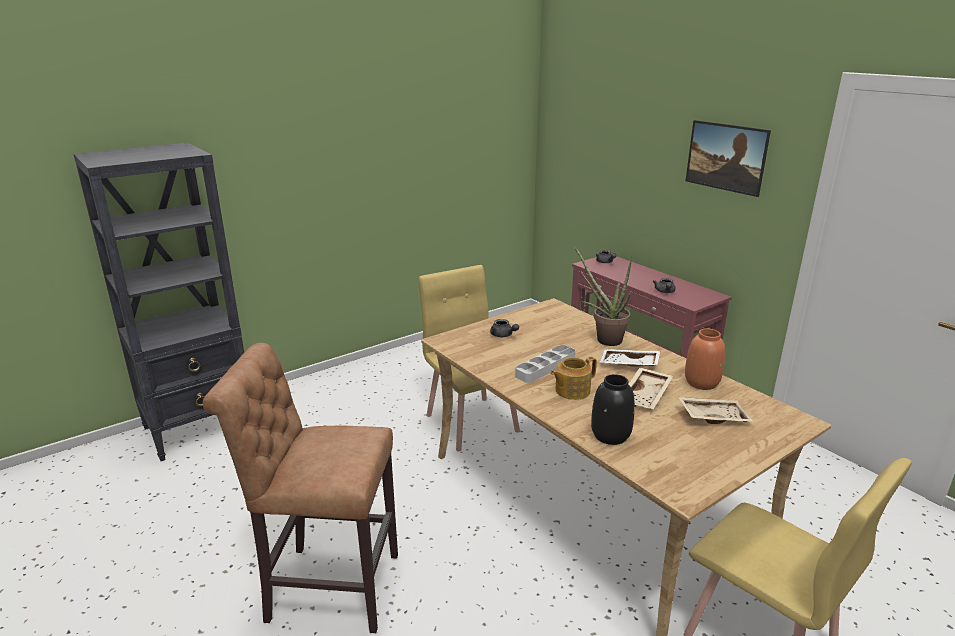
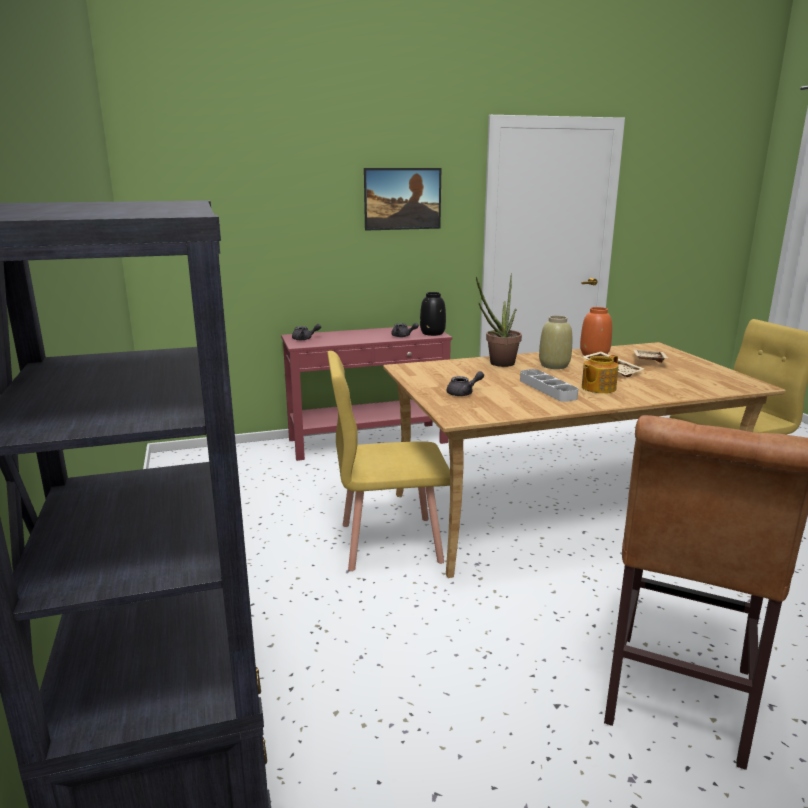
camera: 70 degrees left, 5 degrees down
(571, 390) = (597, 388): teapot -> teapot turned 60 degrees clockwise
(611, 436) = (678, 389): black vase -> black vase (433, 333)
(629, 365) = (554, 366): white tray -> beige vase

